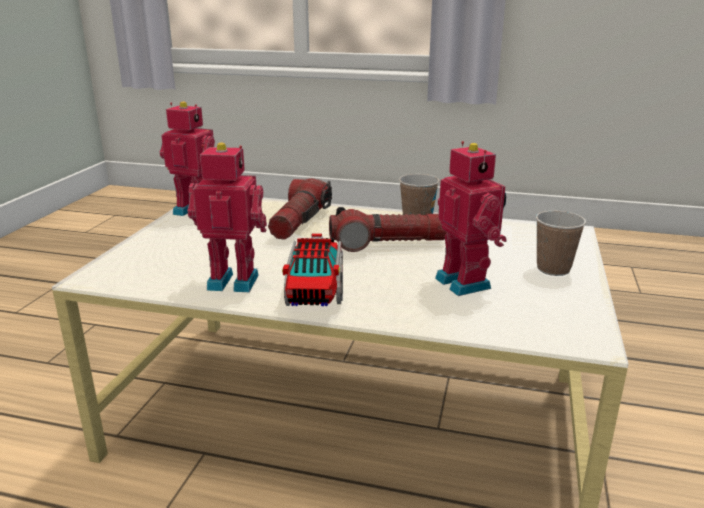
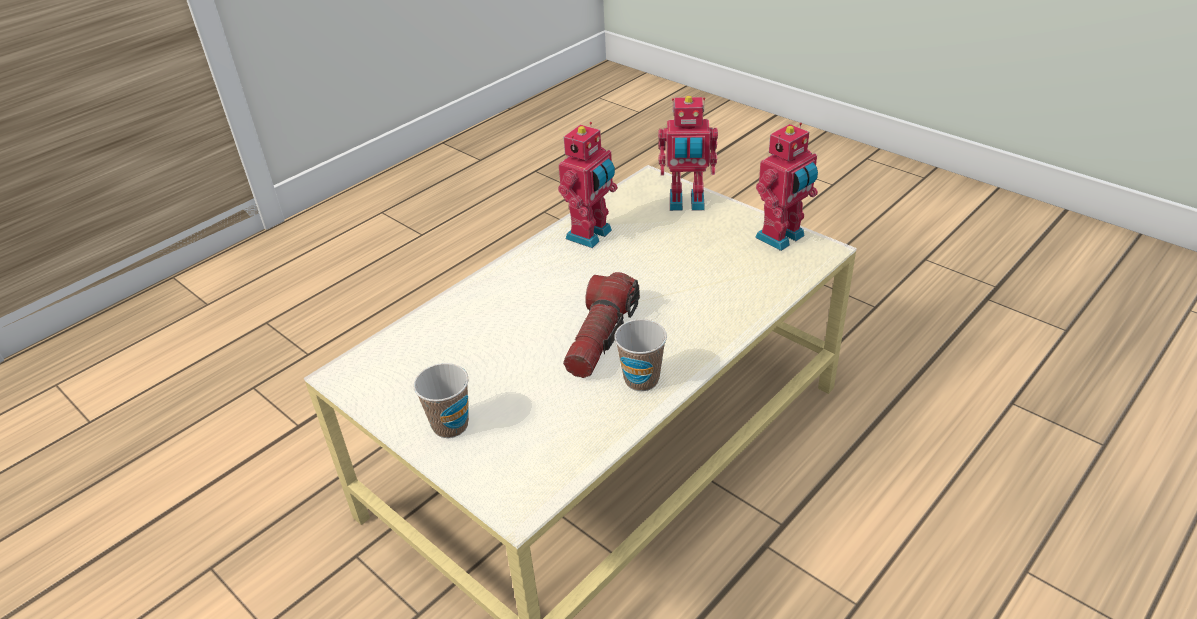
camera: 120 degrees right, 15 degrees up
(300, 221) = (704, 296): flashlight -> none
(315, 289) = (542, 269): toy truck -> none
(466, 282) = (480, 353): toy robot -> toy robot (686, 203)

